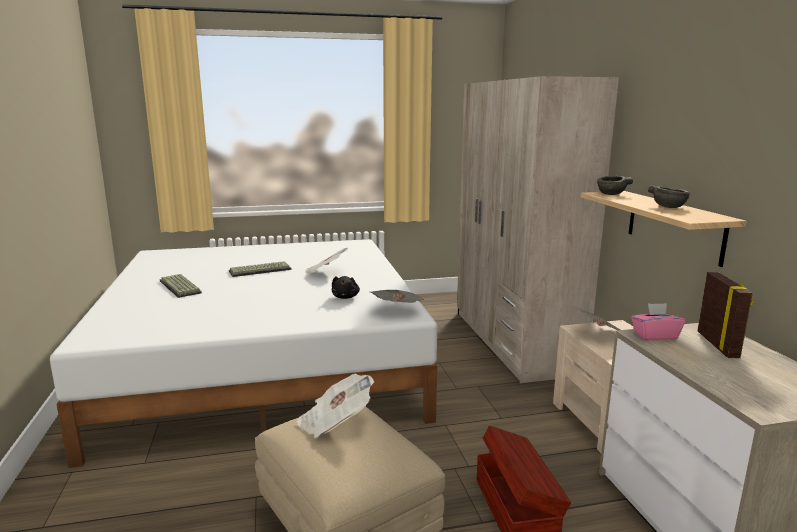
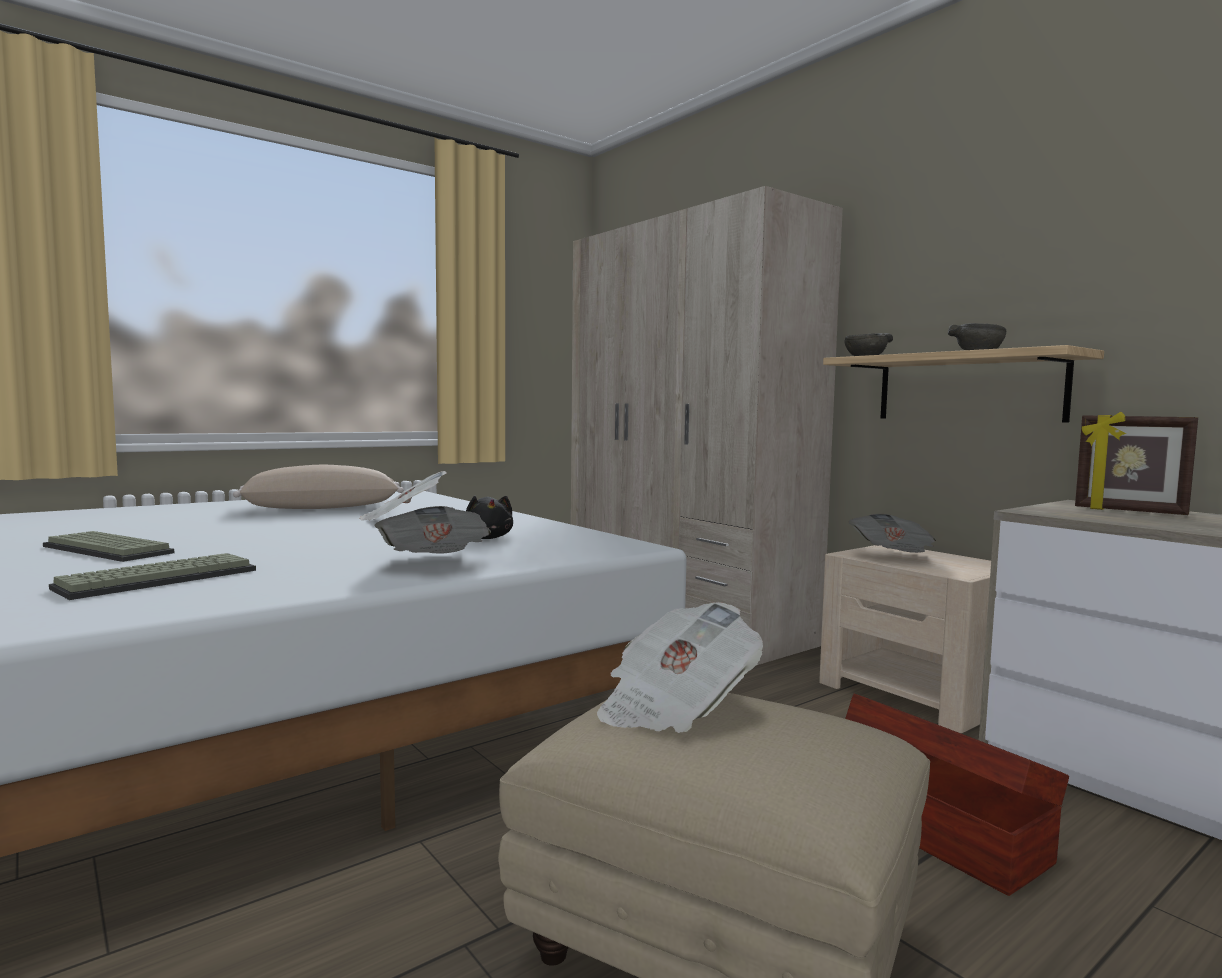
camera: 25 degrees left, 10 degrees down
(260, 270) = (267, 523): keyboard -> keyboard (159, 578)
(299, 256) = (322, 507): none -> beige pillow
(398, 310) = (604, 543): newspaper -> newspaper (435, 563)
(655, 336) = (1049, 511): pink tissue box -> none
(718, 345) = (1129, 511): picture frame -> picture frame turned 150 degrees clockwise

